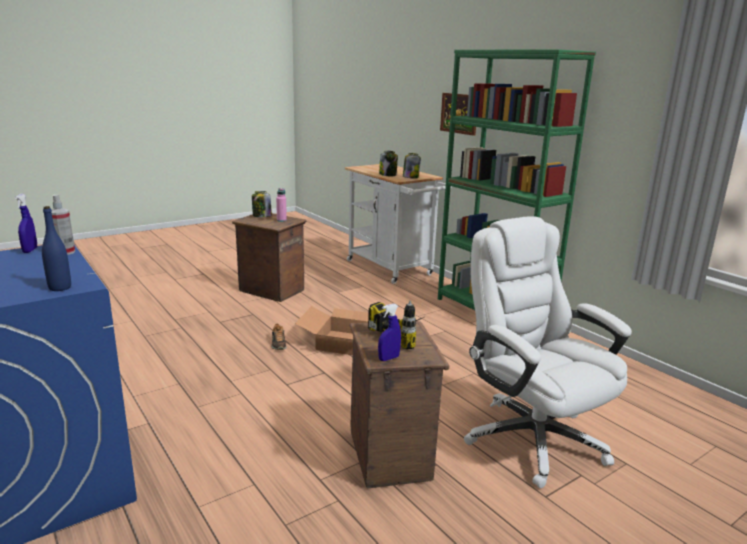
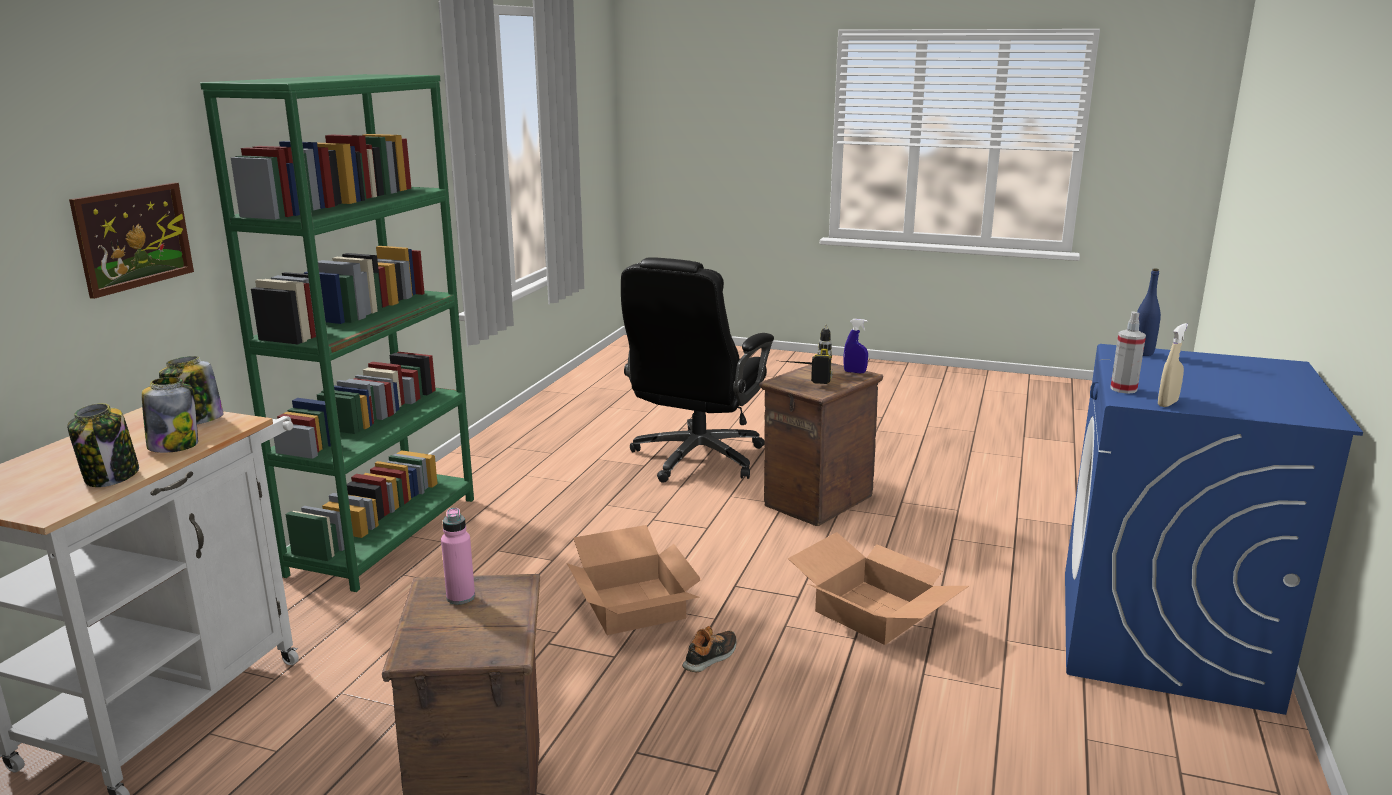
camera: 125 degrees left, 0 degrees up
(30, 250) = (1167, 403): blue spray bottle -> beige spray bottle
(237, 398) = (875, 612): none -> cardboard box
(261, 216) = (450, 639): jar -> jar (111, 477)
(532, 438) = (696, 459): white office chair -> black office chair

